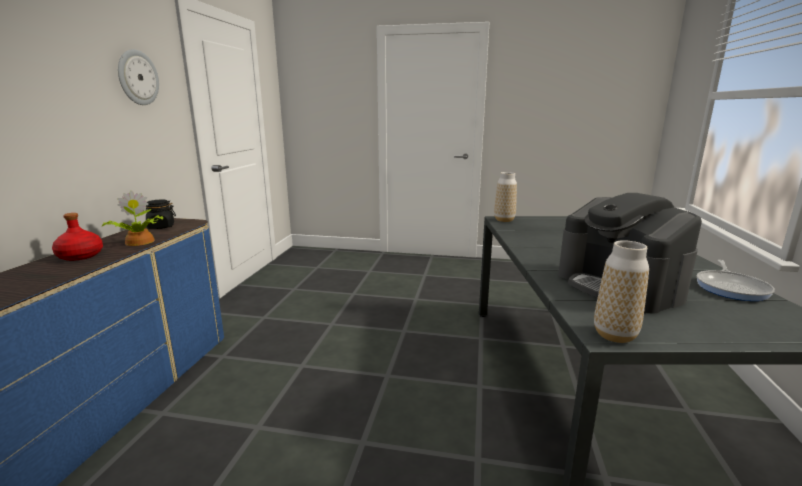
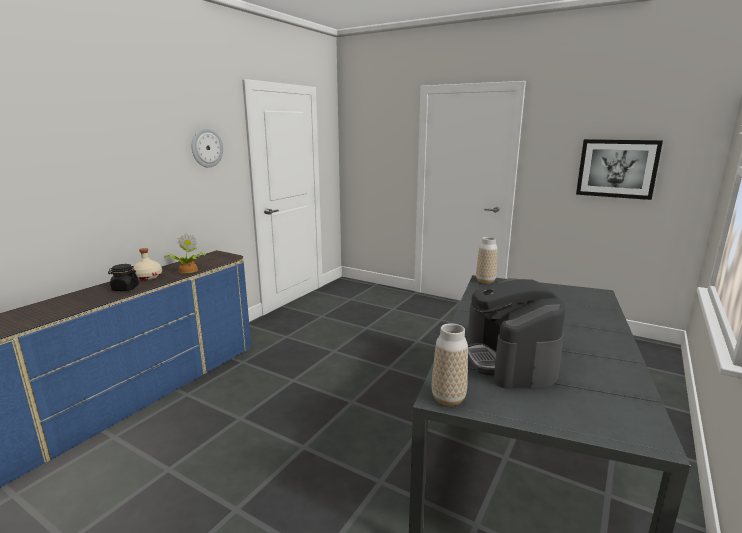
camera: 20 degrees right, 0 degrees up
(81, 256) = (148, 277): red bottle -> beige bottle
(161, 227) = (209, 259): black jar -> black jar (125, 288)
(579, 108) = (617, 168): none -> picture
(731, 288) = (618, 381): frying pan -> none

